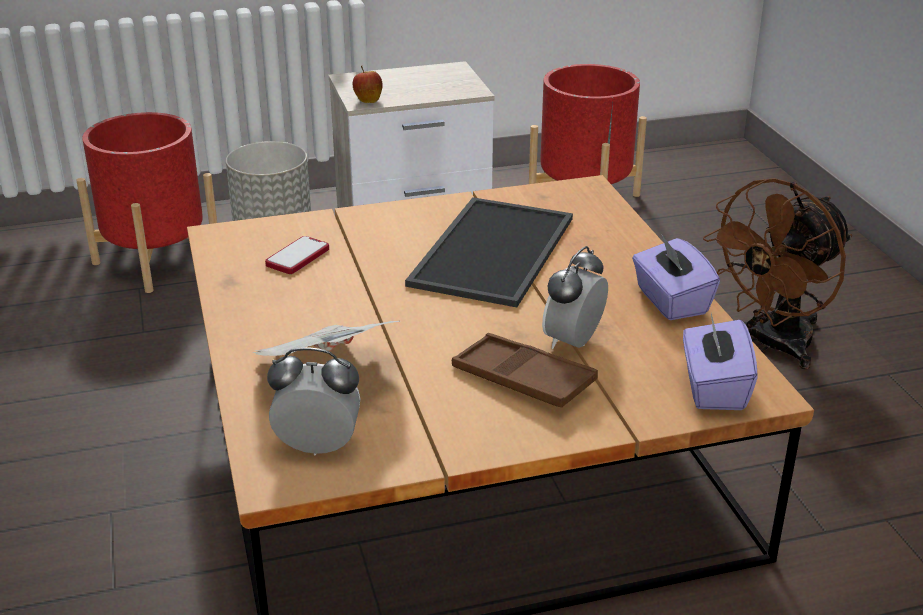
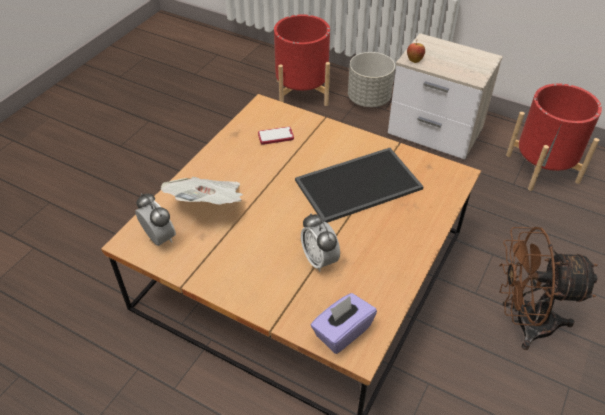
camera: 45 degrees right, 15 degrees up
(523, 379) = (271, 263): brown tray -> none
(573, 342) = (319, 260): alarm clock -> alarm clock turned 105 degrees counterclockwise
(670, 301) = (397, 270): purple tissue box -> none

